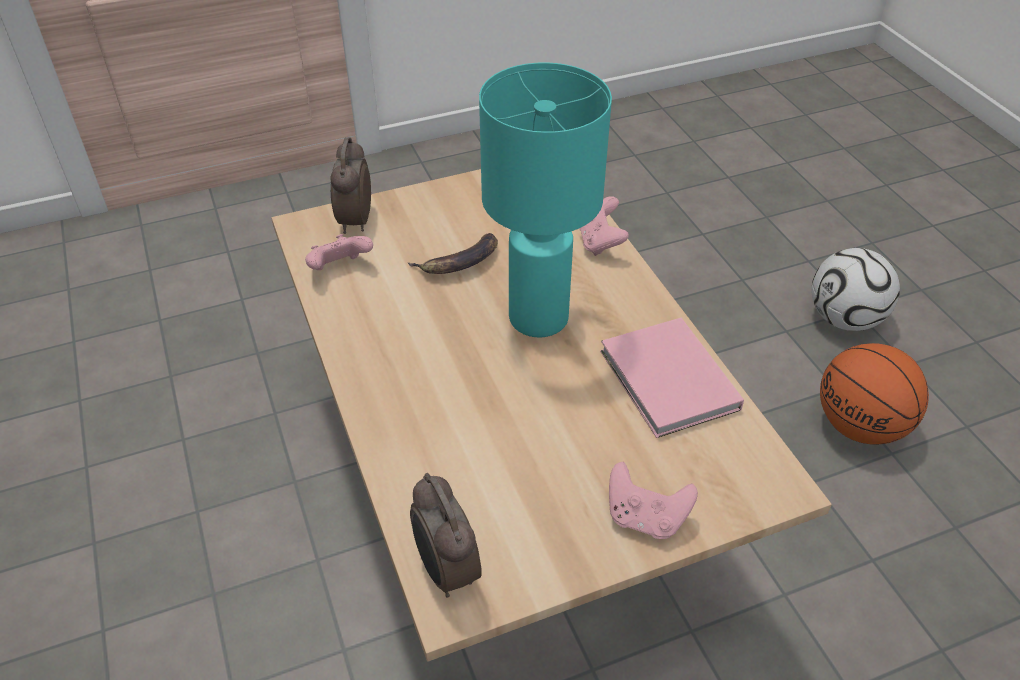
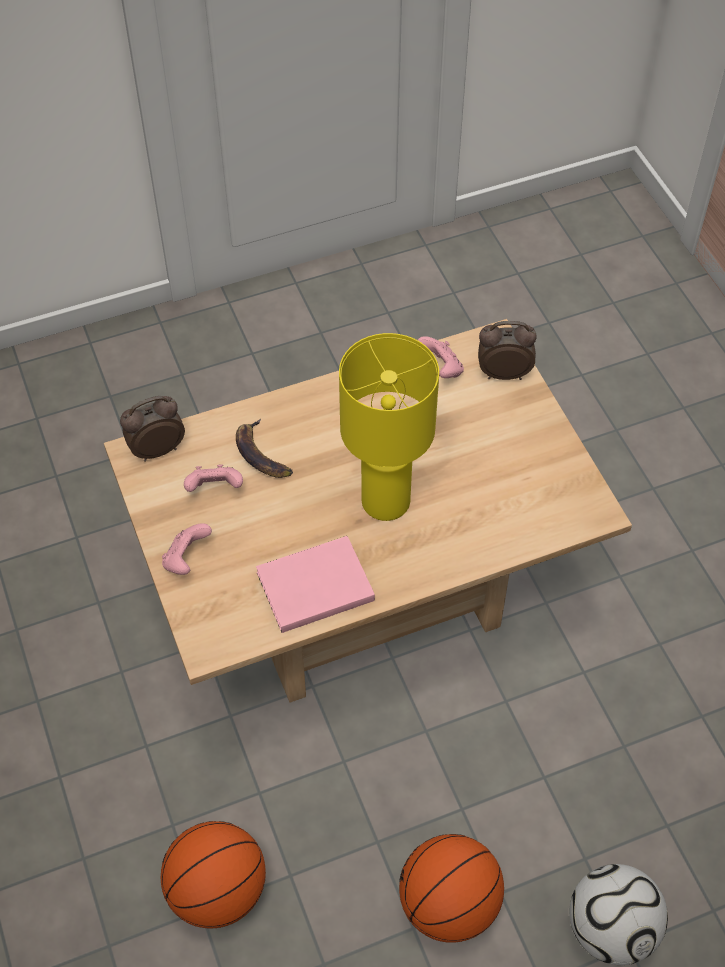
camera: 90 degrees right, 10 degrees up
(459, 262) = (453, 447): banana -> banana (261, 454)
(536, 317) = (386, 500): turquoise table lamp -> yellow table lamp
(601, 243) = (485, 550): pink game controller -> pink game controller (215, 489)
(916, 634) = (216, 892): none -> basketball

